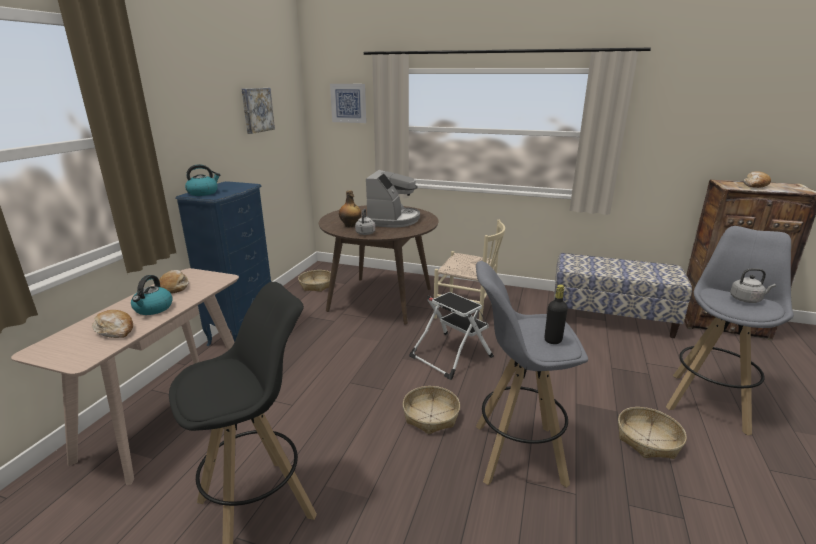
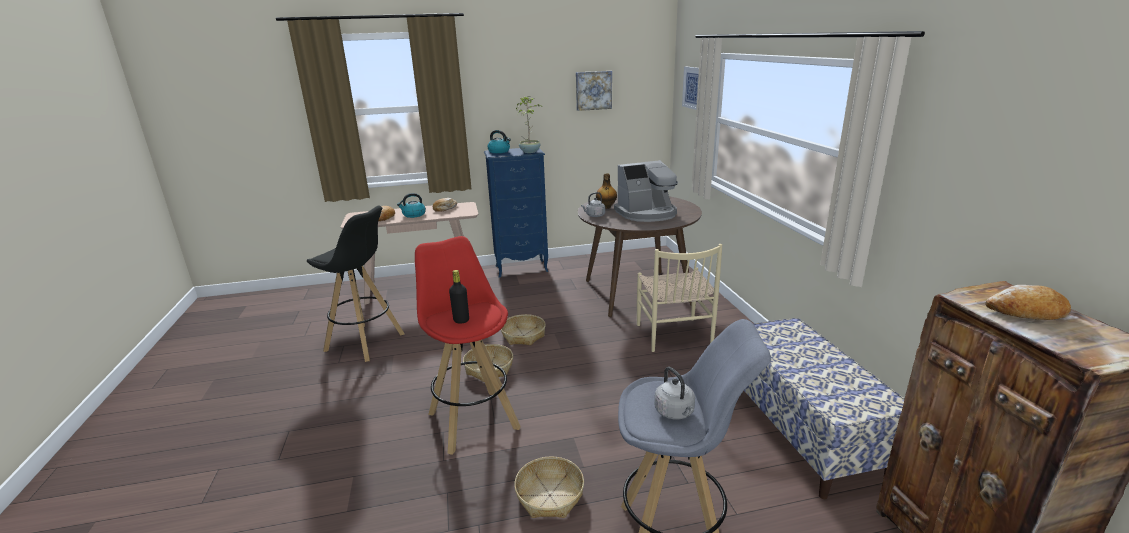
camera: 60 degrees right, 0 degrees up
(241, 186) = (530, 151): none -> potted plant
(316, 285) = (622, 262): basket -> basket (523, 335)
(451, 354) = (585, 351): step ladder -> none
(515, 453) = (473, 419): grey stool -> red stool

